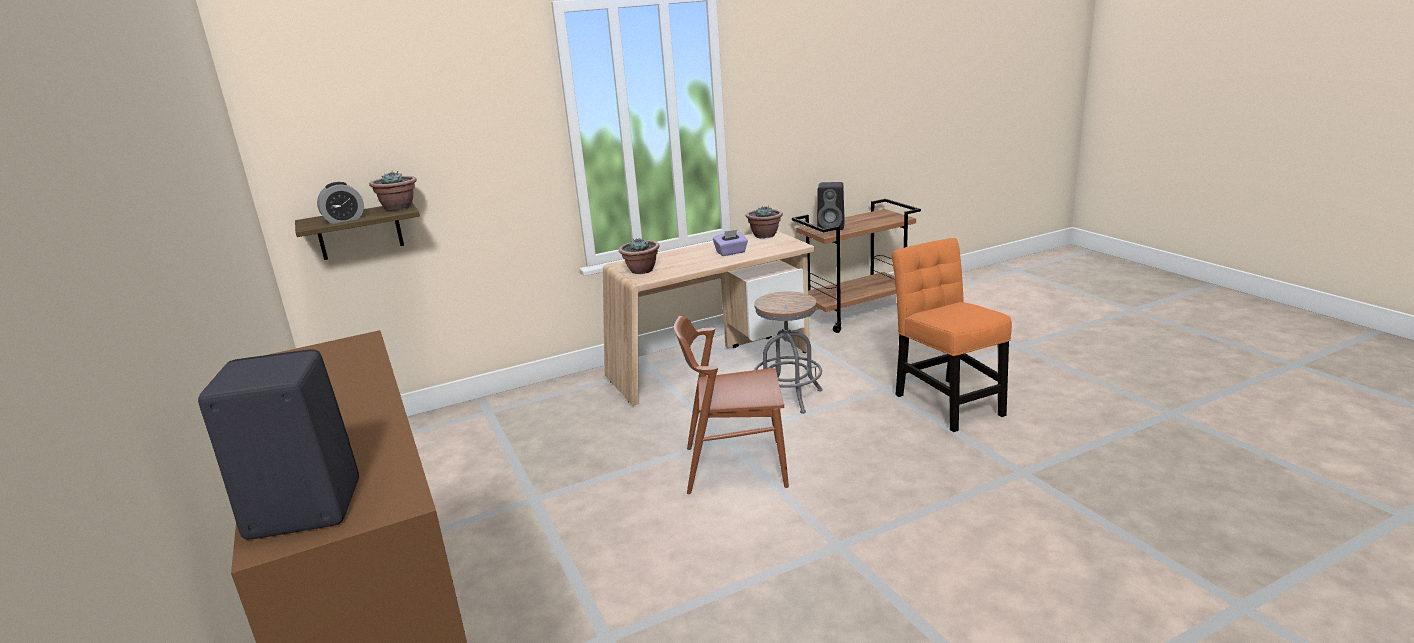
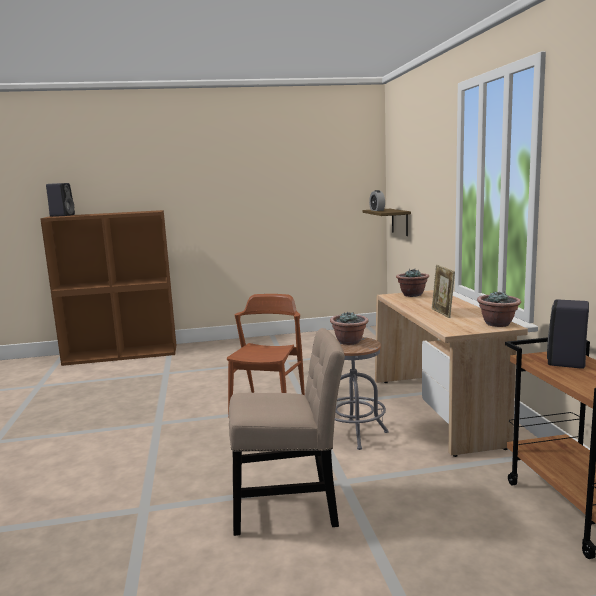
camera: 105 degrees right, 10 degrees down
(398, 207) = (394, 211): potted plant -> potted plant (349, 342)
(731, 252) = (442, 313): purple tissue box -> picture frame
(946, 402) = (290, 508): orange chair -> beige chair

